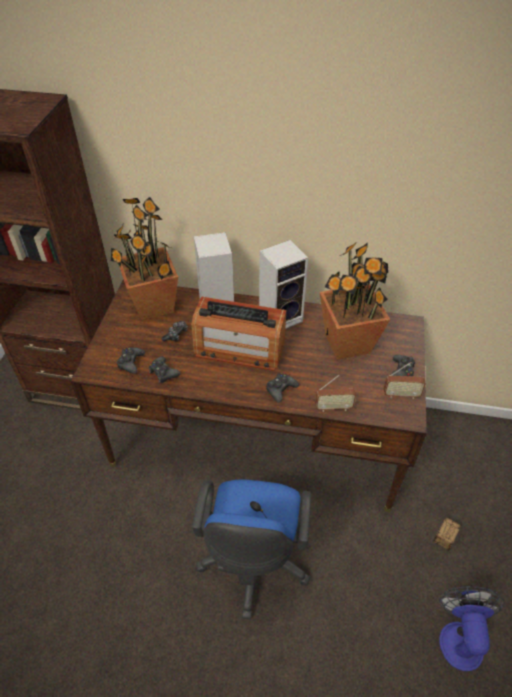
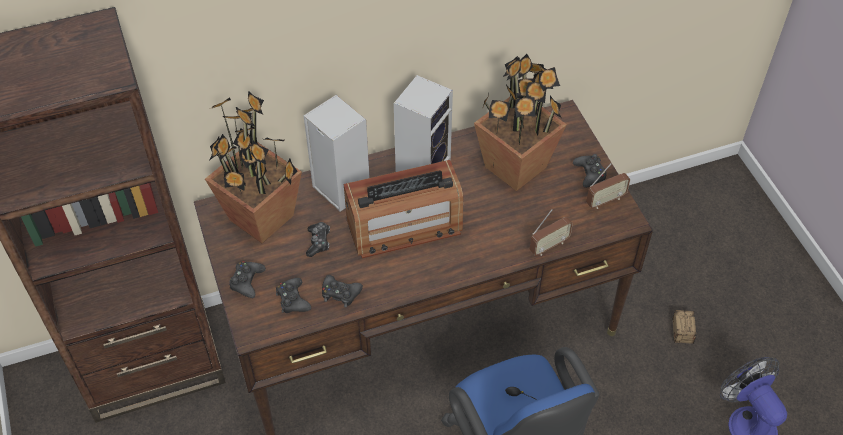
camera: 30 degrees left, 5 degrees up
(280, 389) = (482, 252): black game controller -> black game controller (247, 282)

